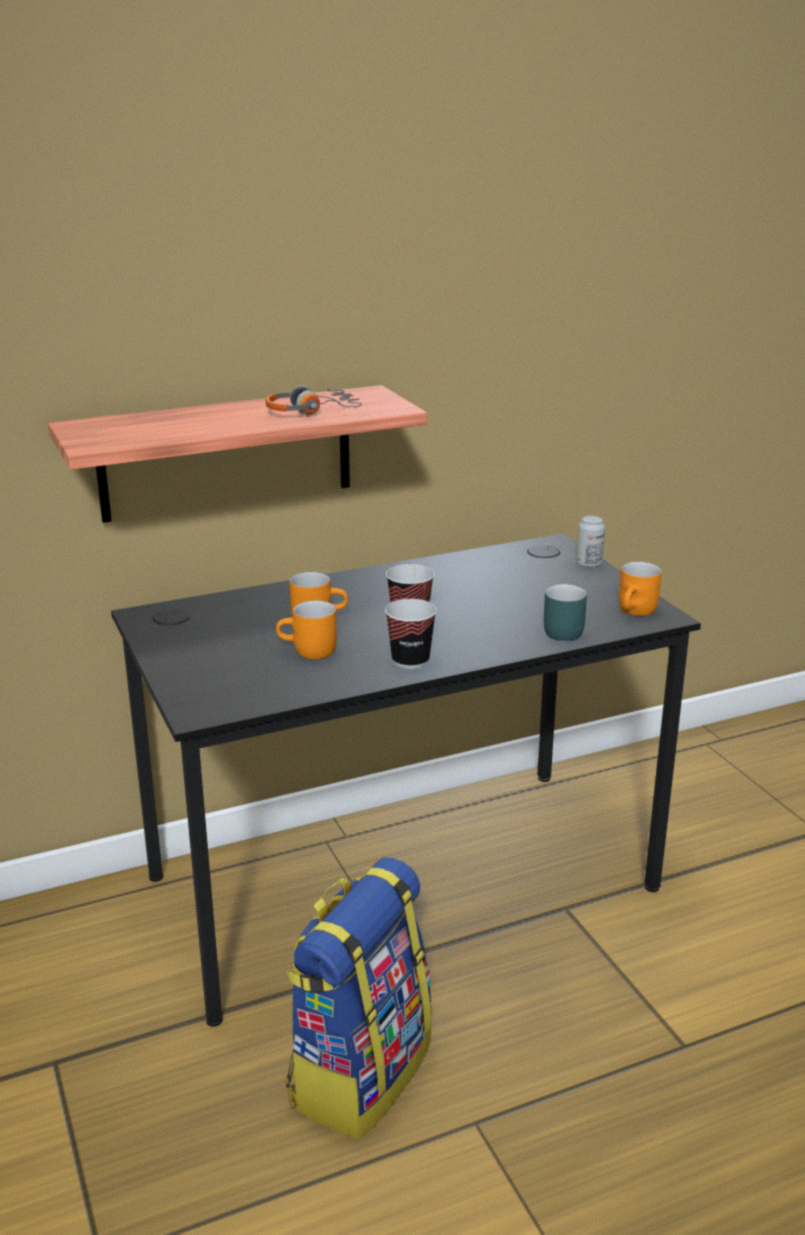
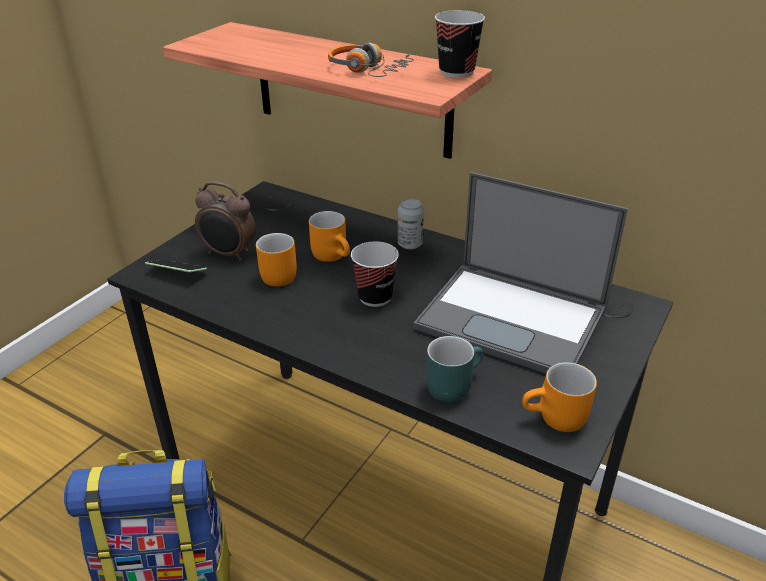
camera: 55 degrees right, 10 degrees up
(228, 695) = (177, 273): none -> phone
(235, 663) = (229, 254): none -> alarm clock
(410, 660) = (305, 326): cup -> cup (456, 72)
(513, 584) = (514, 319): none -> laptop
(589, 564) = (624, 344): can -> can (410, 244)

